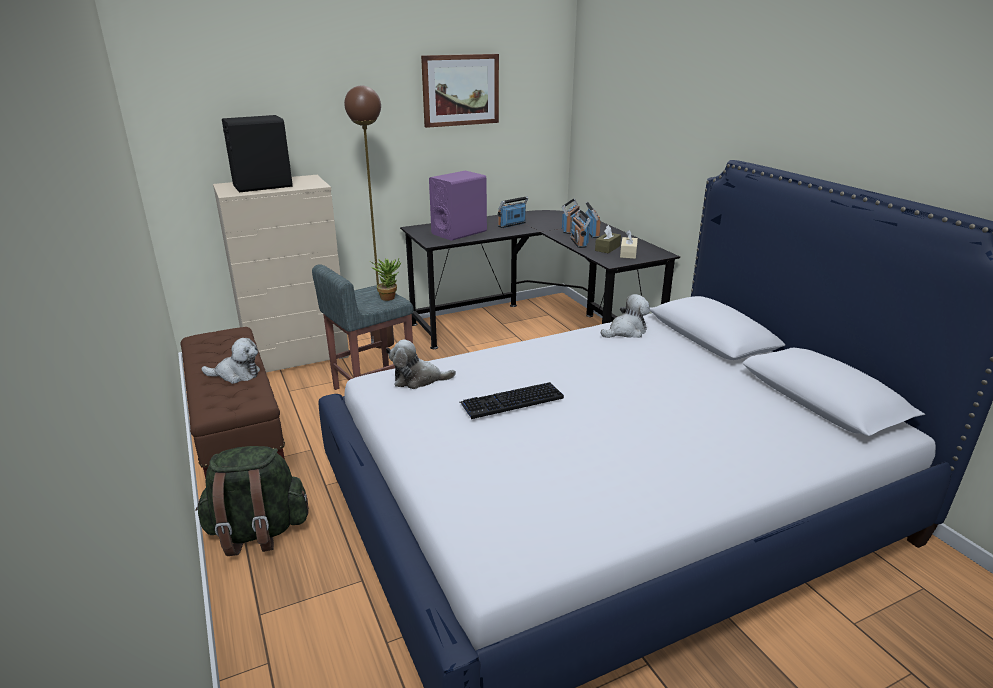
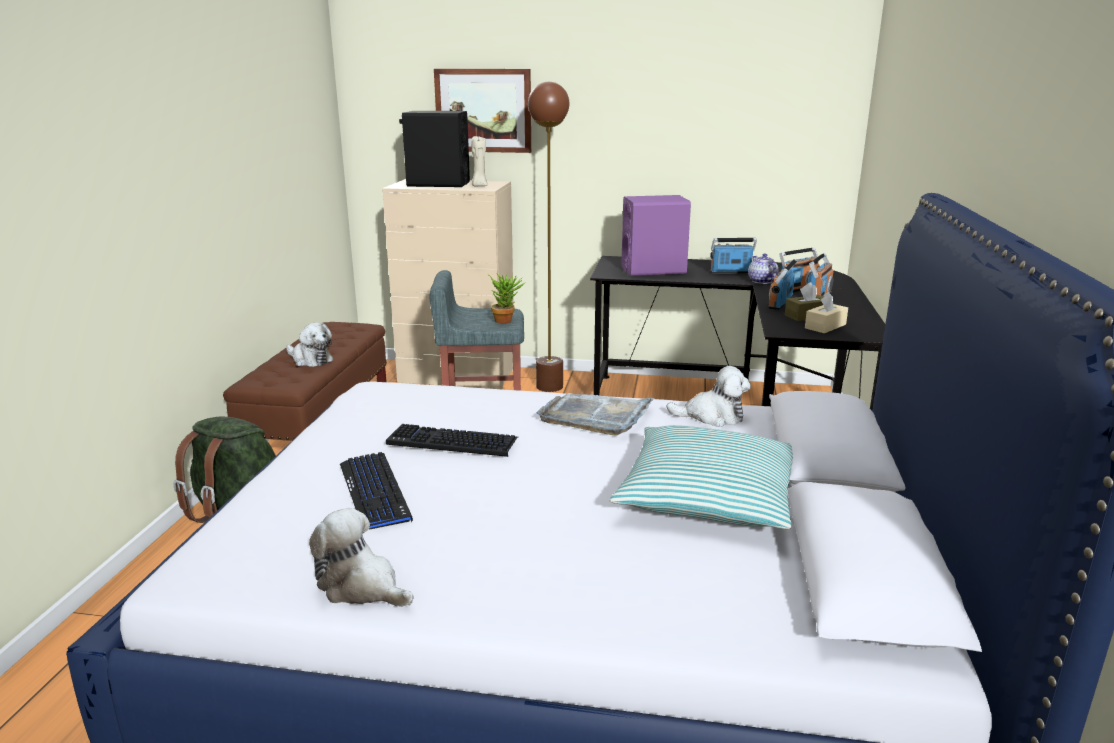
camera: 35 degrees right, 5 degrees down
(305, 183) = (479, 186): none -> beige candle
(418, 379) = (406, 397): plush toy -> plush toy (362, 587)
(460, 90) = (697, 96): picture -> picture (483, 110)
(518, 455) = (375, 491): none -> keyboard
(541, 228) = (761, 281): none -> teapot
(564, 352) = (596, 416): none -> grey tray
(699, 382) = (708, 495): none -> pillow

